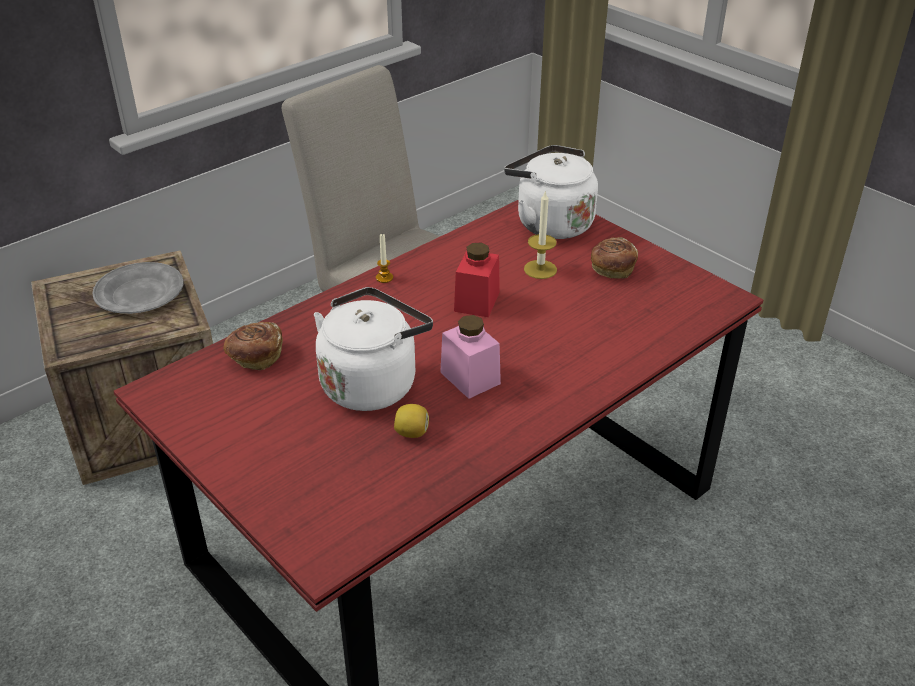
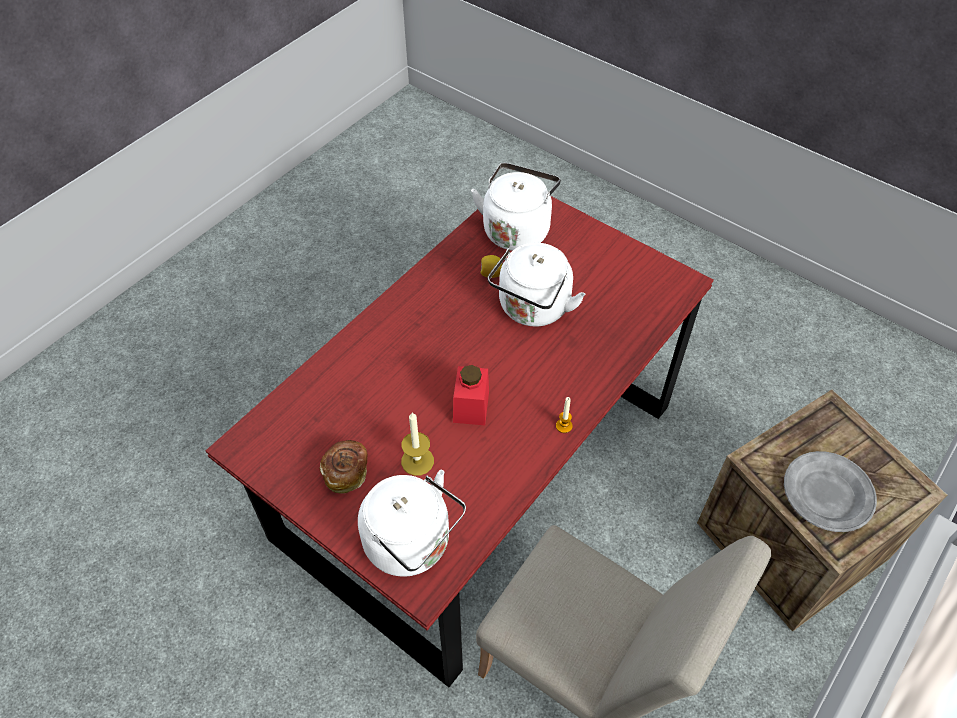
camera: 170 degrees right, 15 degrees up
(255, 357) = (630, 320): bread -> none
(349, 495) = (516, 229): none -> white kettle
(470, 378) = (460, 323): pink jar -> none

